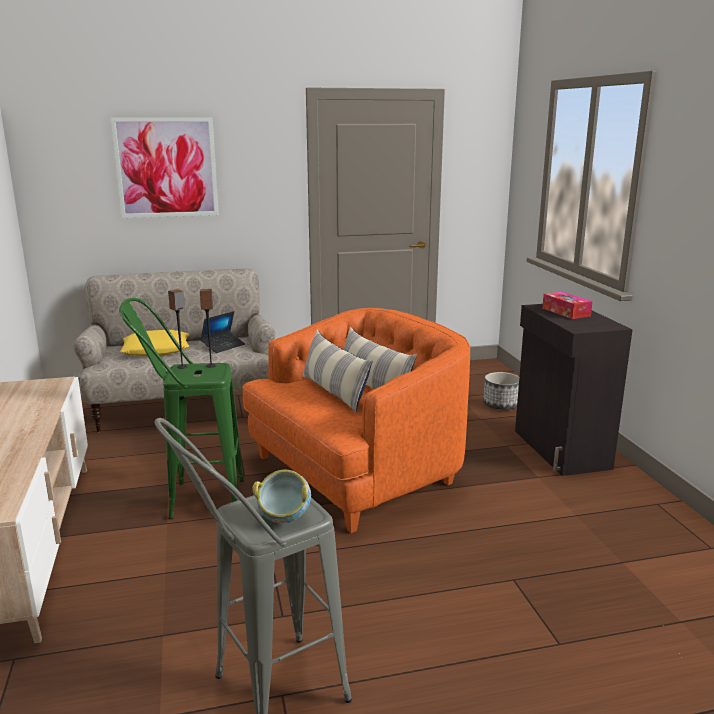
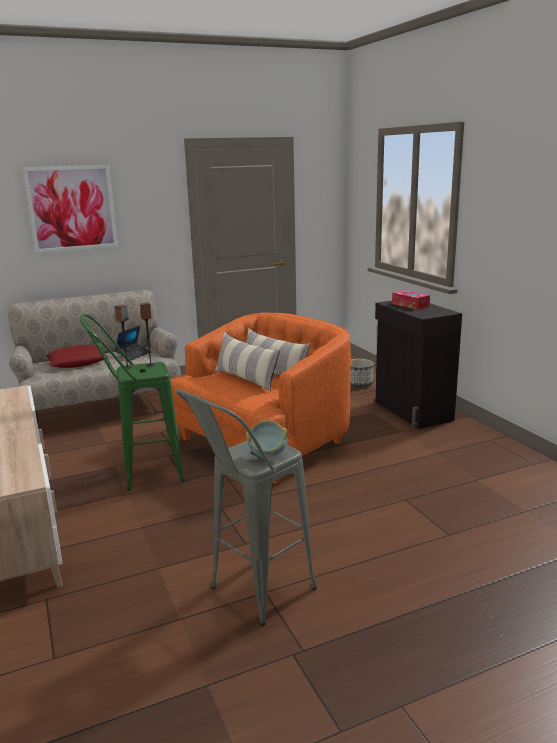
camera: 10 degrees left, 0 degrees up
(156, 350) = (77, 362): yellow pillow -> red pillow

